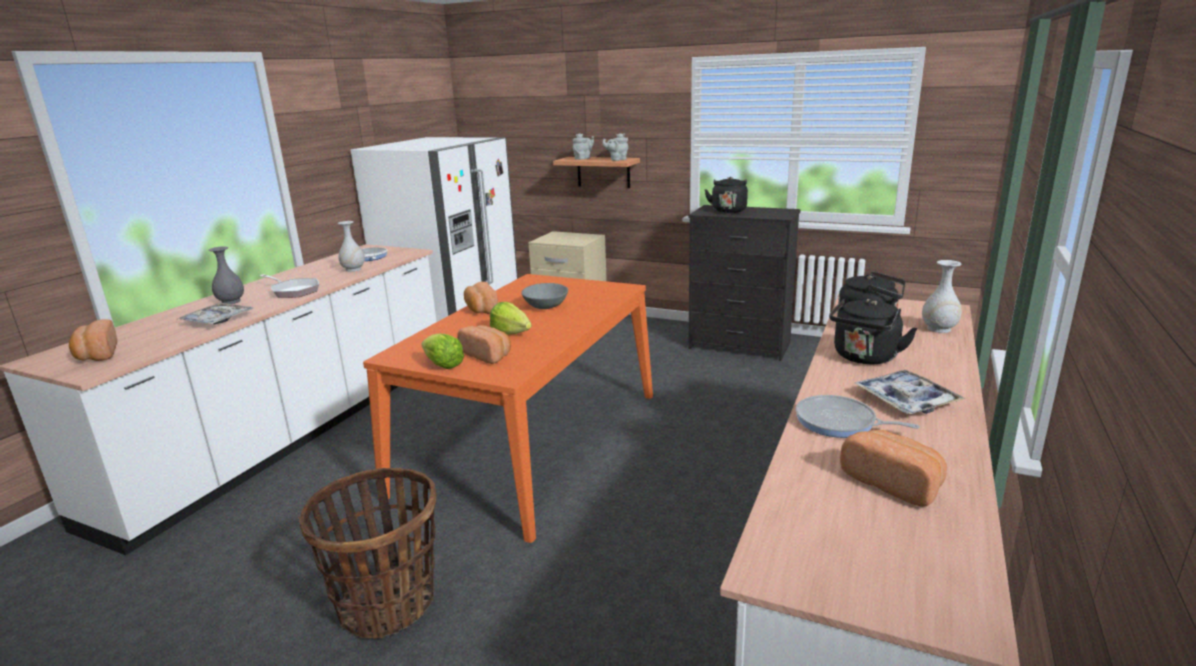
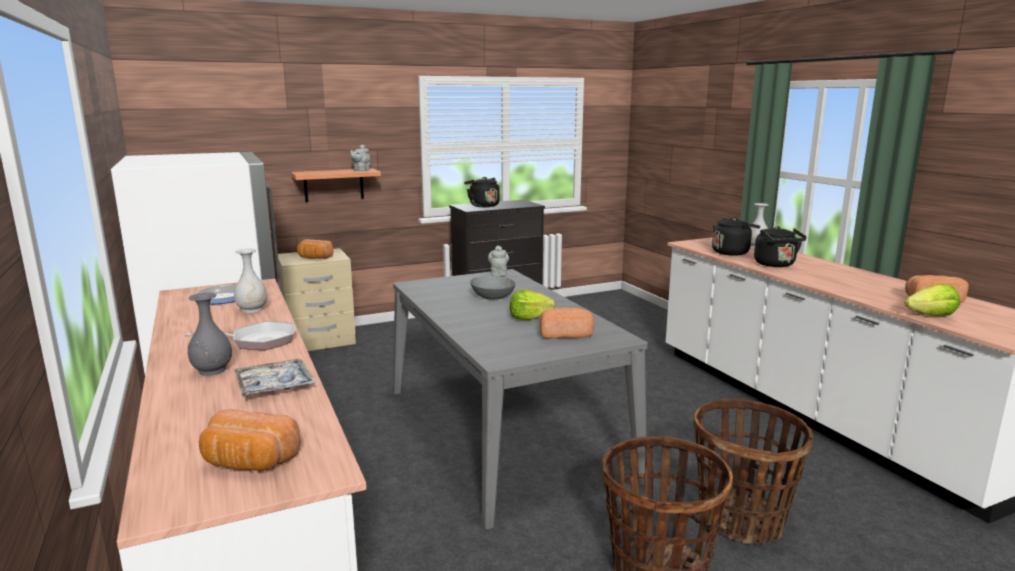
camera: 50 degrees left, 5 degrees down
(442, 365) = (557, 349): lettuce -> lettuce (931, 316)
(480, 309) = (449, 313): bread -> bread (314, 258)
(526, 622) = (741, 519): none -> basket
(532, 441) = (503, 431): orange dining table -> grey dining table
(583, 158) = (321, 172): grey teapot -> grey teapot (498, 274)
(839, 422) = (854, 289): frying pan -> none
(906, 400) = (841, 275): tray -> none

